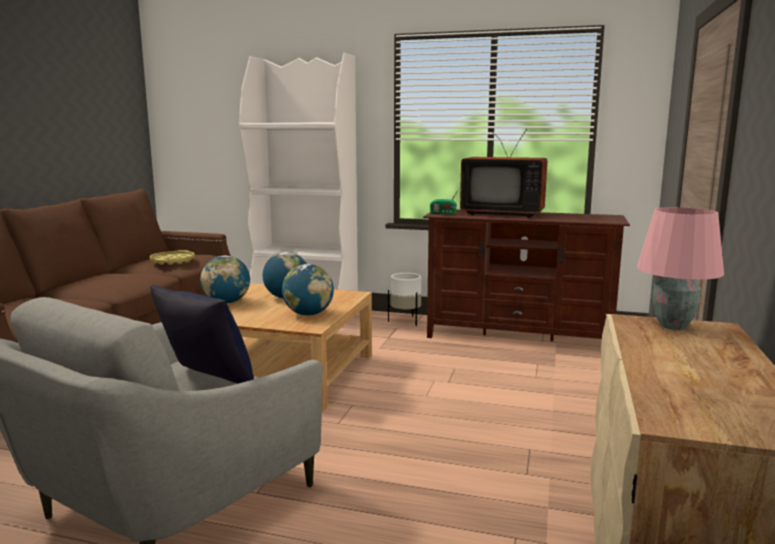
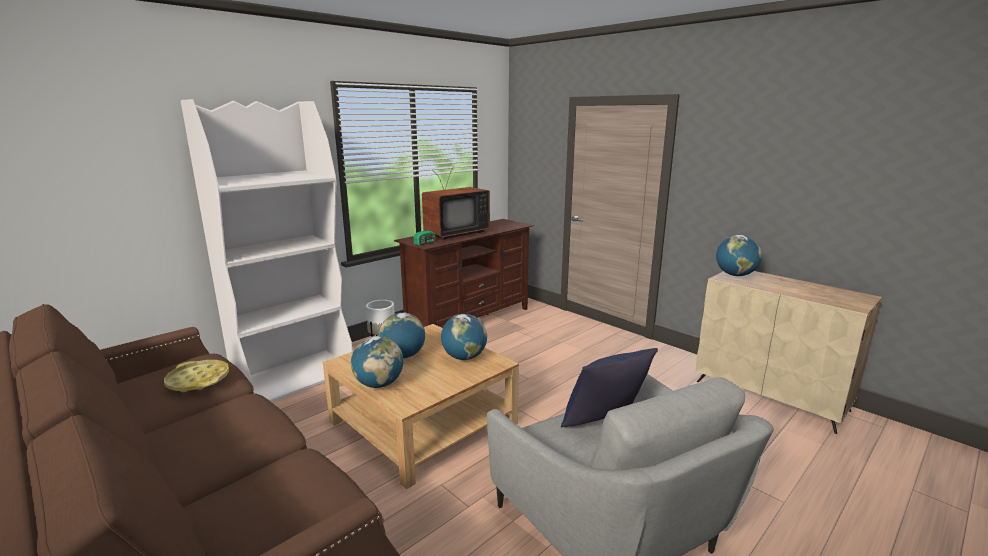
camera: 60 degrees left, 5 degrees up
(673, 326) = (735, 275): pink table lamp -> globe

